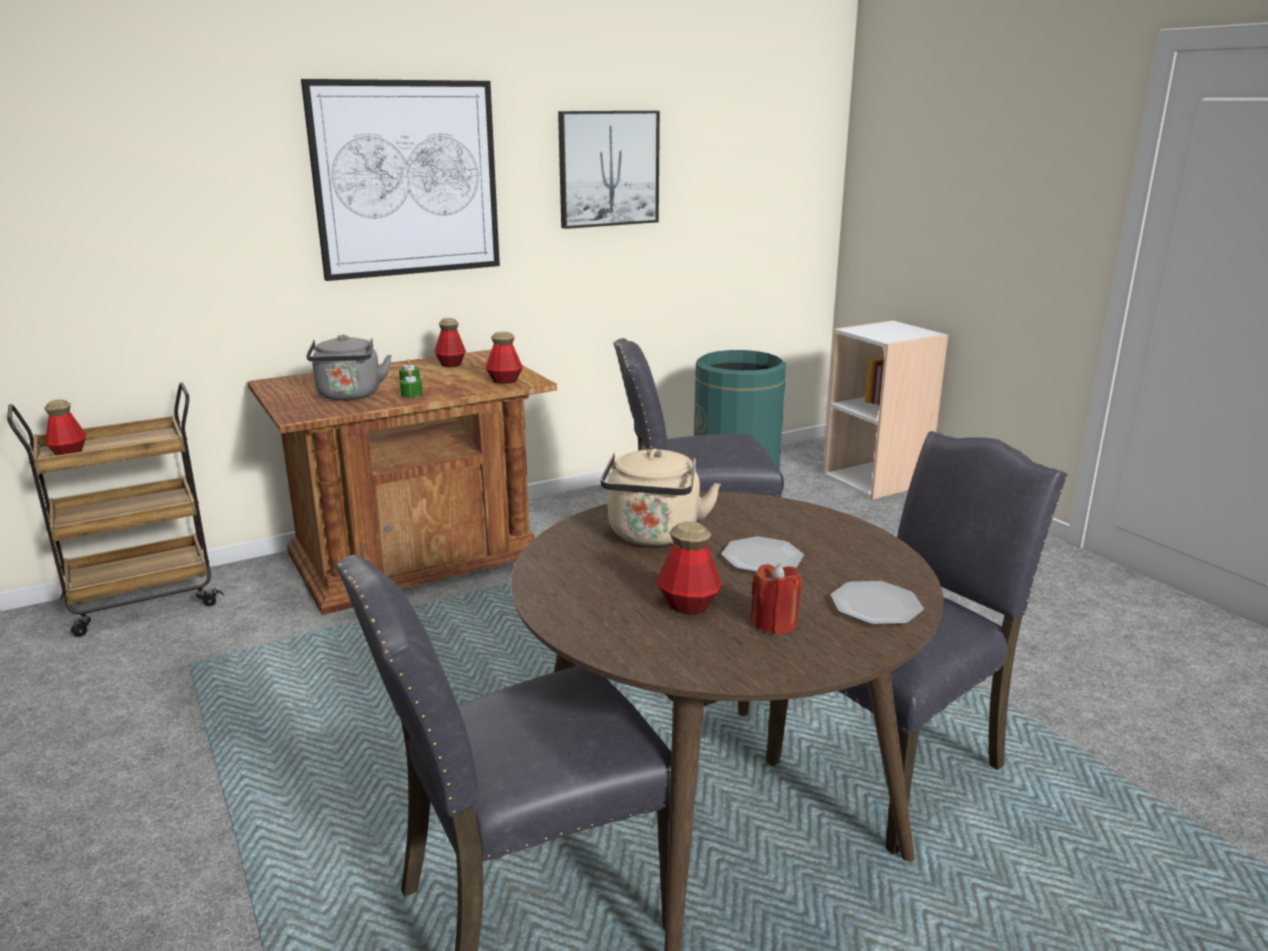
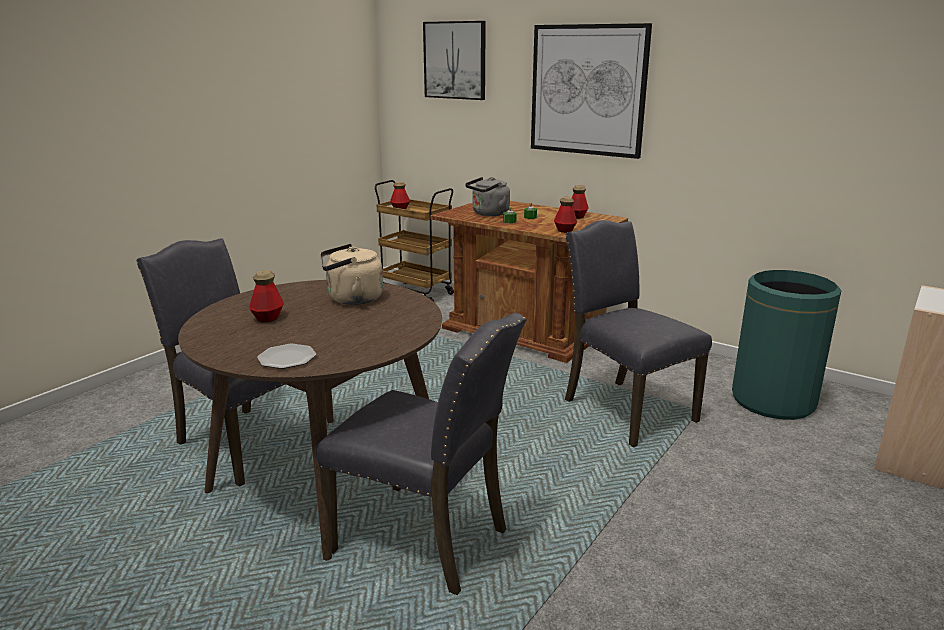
camera: 65 degrees right, 0 degrees up
(608, 168) = (745, 95): picture -> picture (455, 60)
(763, 559) = (337, 325): plate -> none
(774, 623) = (254, 338): red candle -> none

